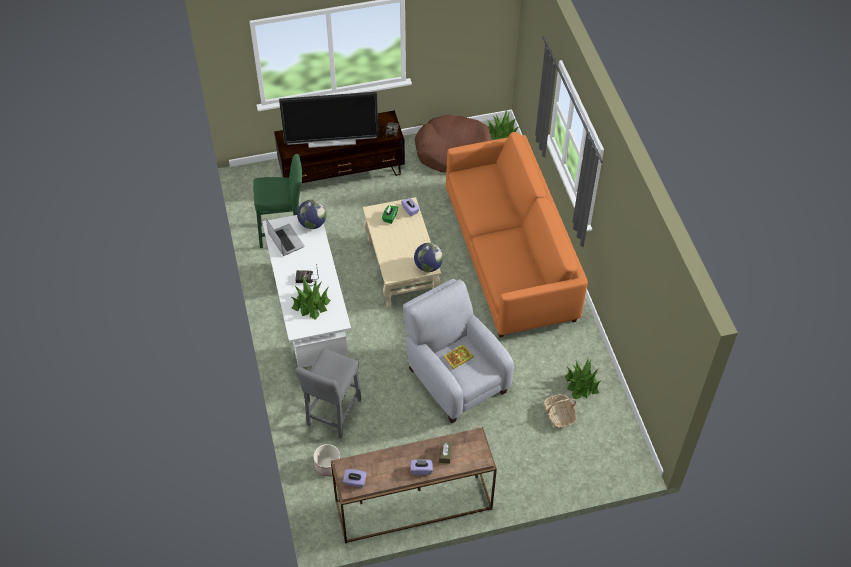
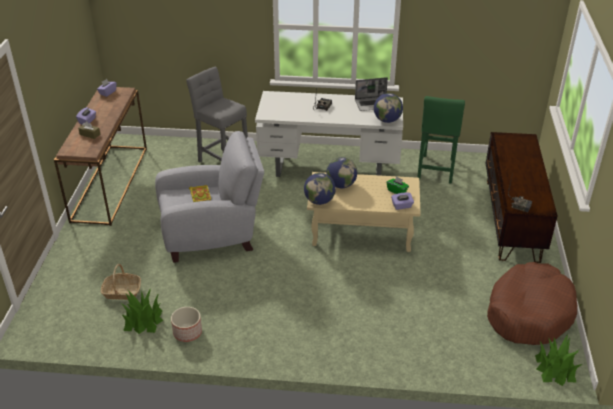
camera: 110 degrees right, 15 degrees down
(311, 304) = (293, 105): potted plant -> none
(328, 465) = (179, 151): planter -> planter (187, 332)
(331, 140) = (514, 164): television -> none
(398, 257) = (341, 185): none -> globe
(510, 257) = (342, 315): orange sofa -> none

